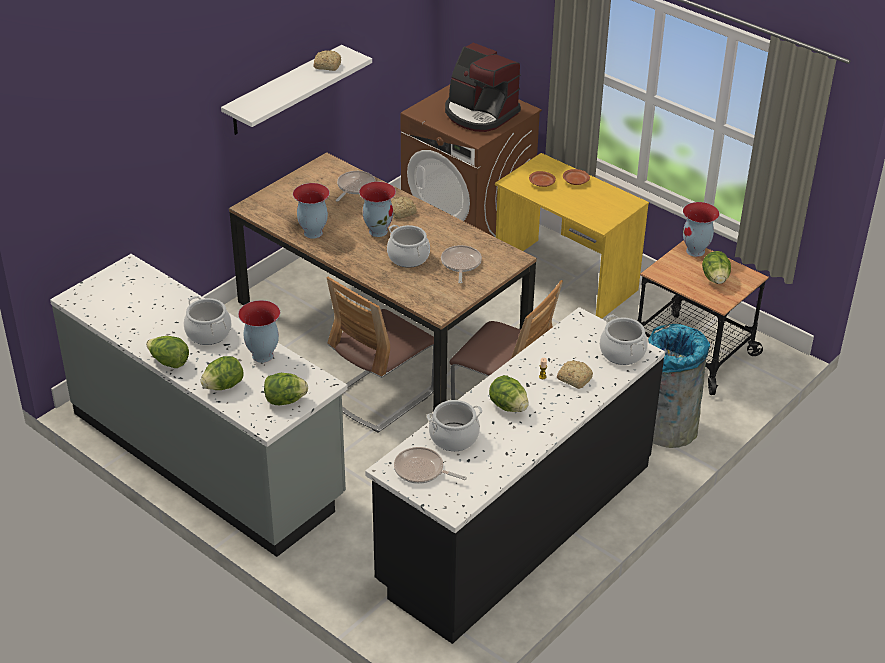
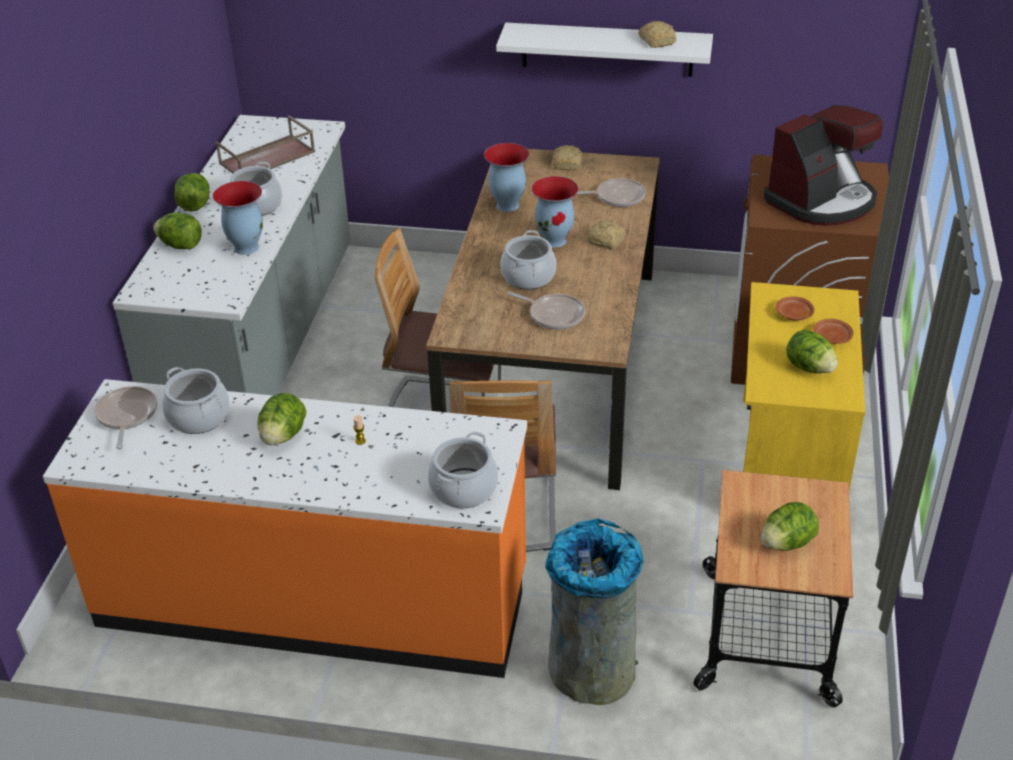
camera: 60 degrees right, 0 degrees up
(141, 307) = (267, 158): none -> brown tray
(285, 400) = (184, 287): lettuce -> lettuce (809, 368)
(460, 264) = (554, 315): frying pan -> frying pan turned 60 degrees clockwise
(480, 113) = (822, 201): coffee machine -> coffee machine turned 135 degrees counterclockwise
(515, 524) = (314, 599): black counter -> orange counter
(574, 378) = (377, 467): bread -> bread (567, 163)
(696, 251) = (829, 502): vase -> none

